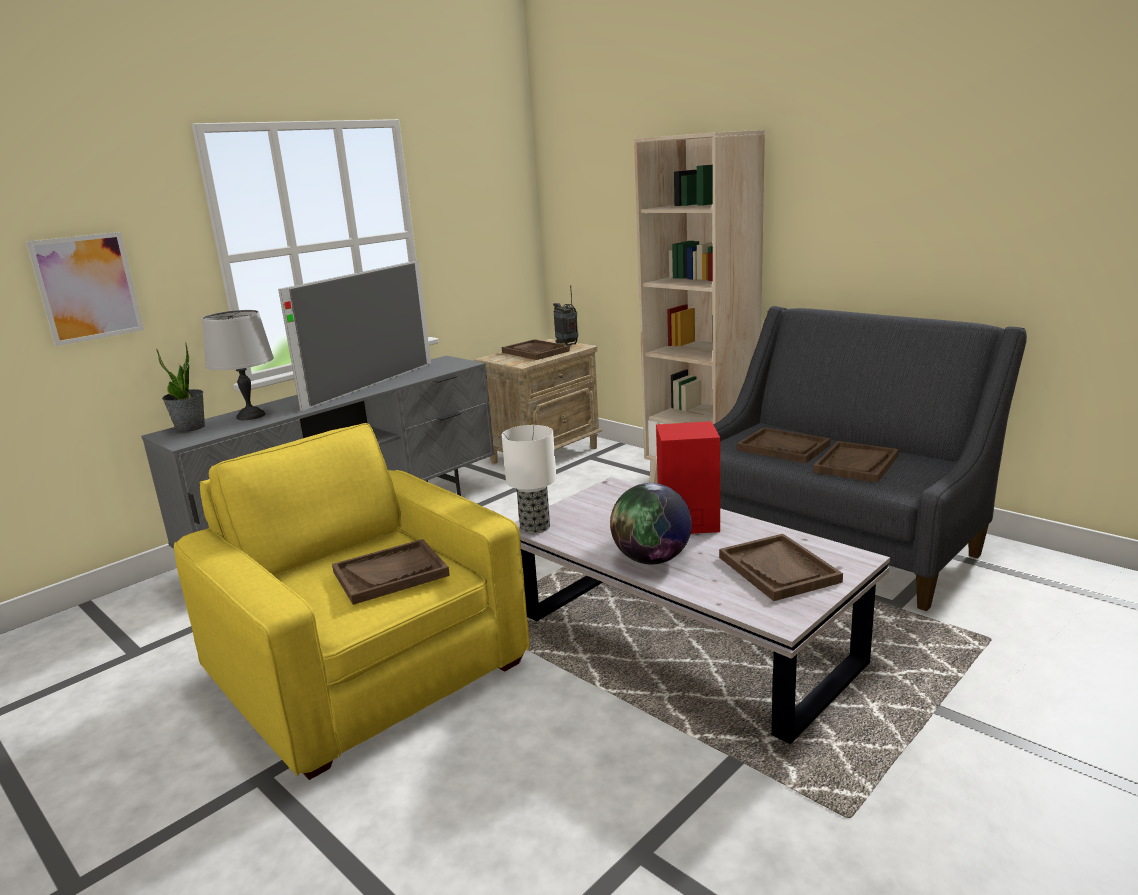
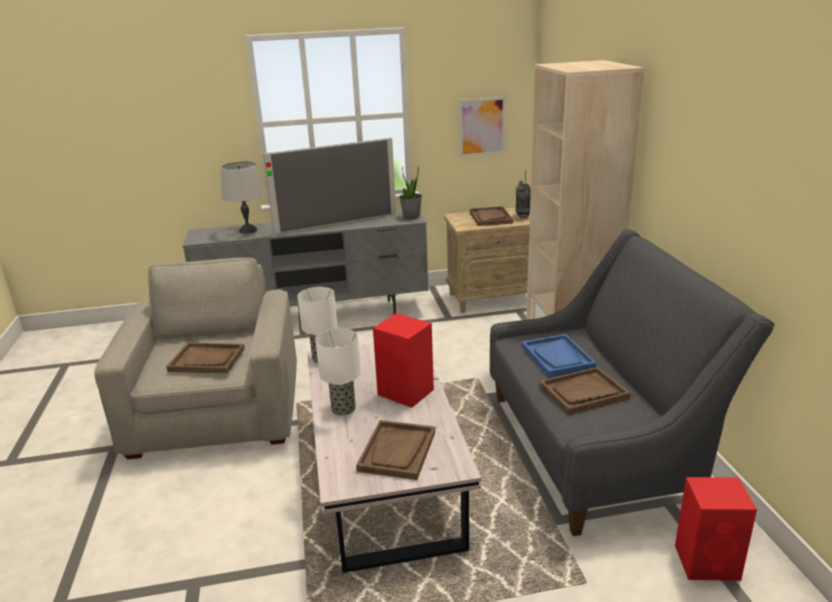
camera: 35 degrees right, 5 degrees up
(87, 288) = (173, 136): picture -> picture (482, 127)
(190, 427) = (213, 231): potted plant -> potted plant (411, 216)
(367, 669) = (217, 411): yellow armchair -> grey armchair
(651, 559) = (343, 409): globe -> table lamp
(783, 447) = (557, 357): brown tray -> blue tray
(1040, 582) = (708, 562): none -> red speaker

